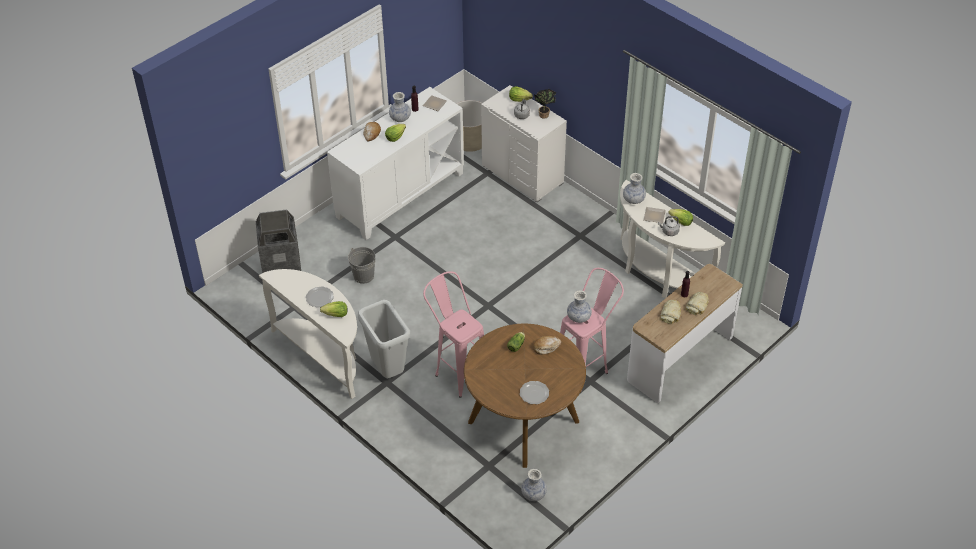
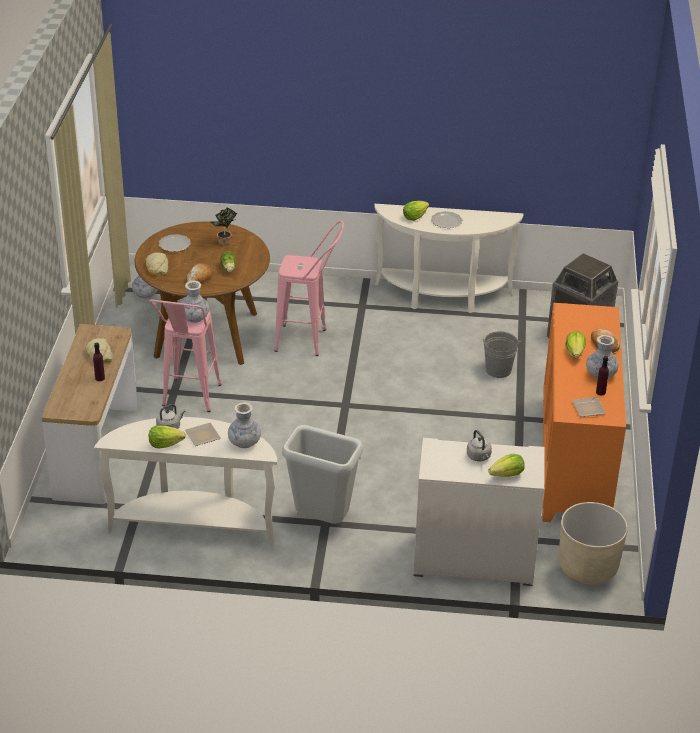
camera: 140 degrees right, 10 degrees down
(387, 370) = (373, 313): grey trash can -> grey trash can (322, 521)
(400, 195) = (575, 461): white cabinet -> orange cabinet
(544, 114) = (454, 472): potted plant -> potted plant (225, 243)
(697, 305) = (77, 374): bread -> bread (157, 268)

